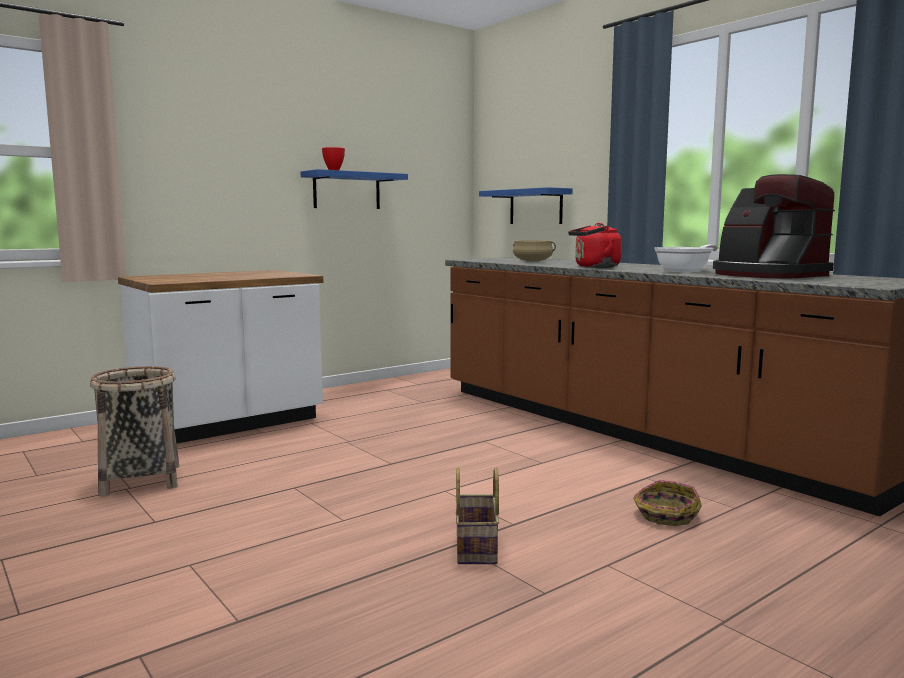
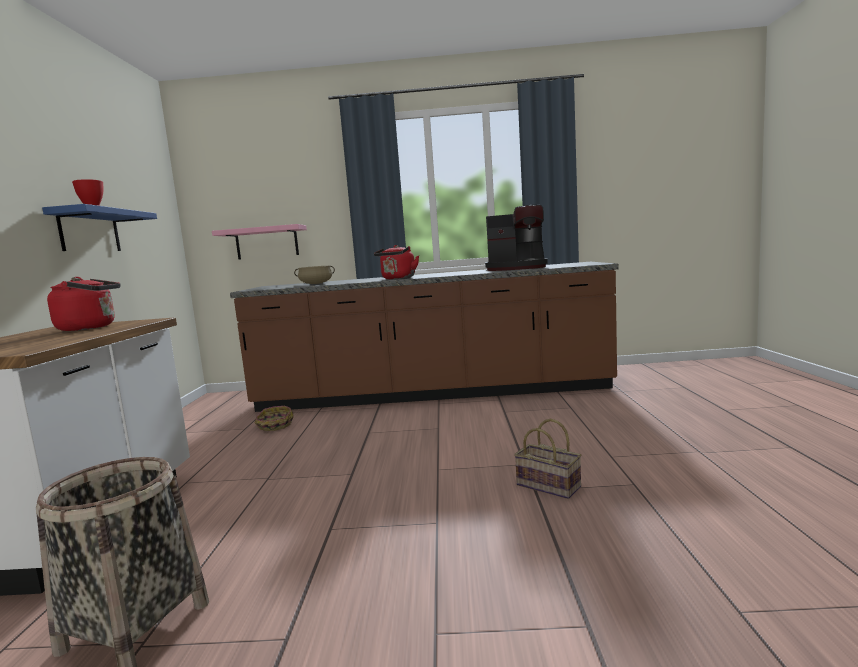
camera: 50 degrees left, 0 degrees up
(263, 274) = (91, 327): none -> red kettle
(536, 207) = (267, 242): blue shelf -> pink shelf
(665, 515) = (562, 423): basket -> basket (275, 426)
(686, 271) = (466, 273): frying pan -> none

